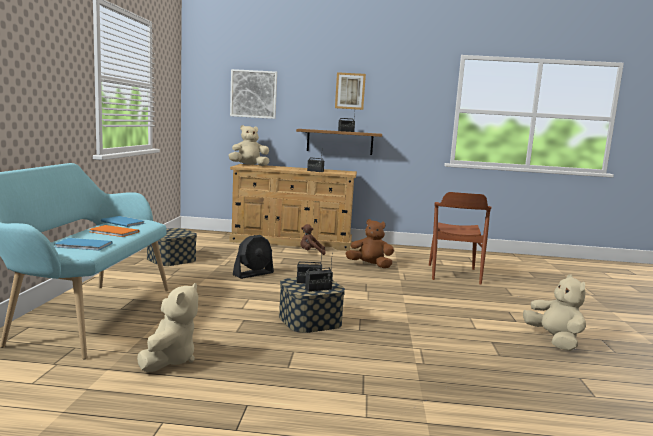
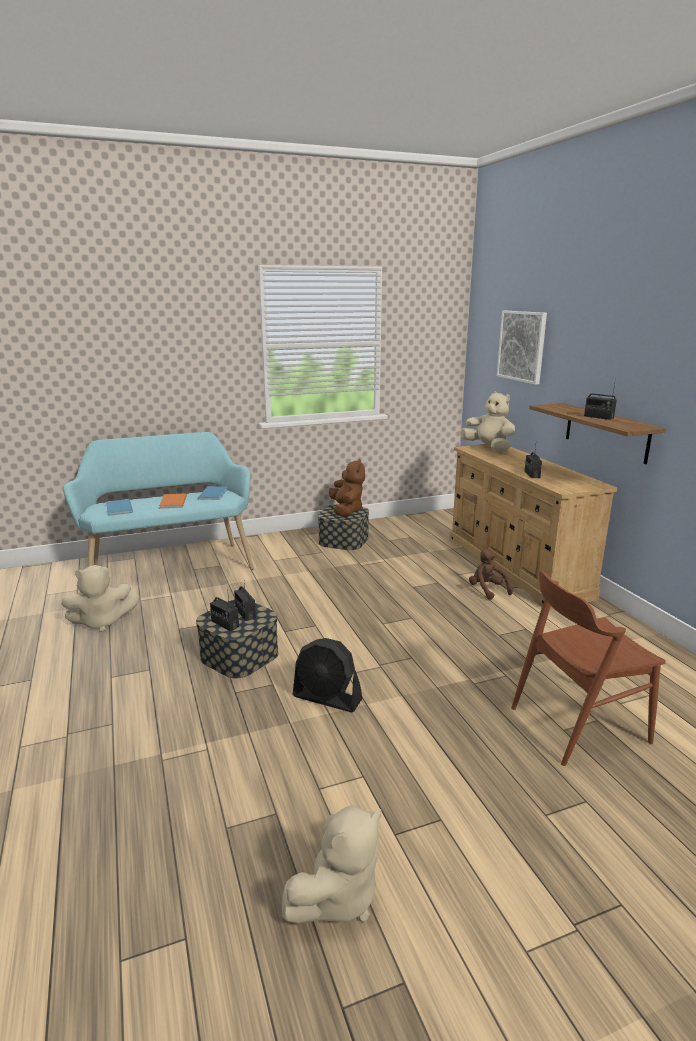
camera: 65 degrees right, 10 degrees up
(253, 274) = (351, 586): black fan -> black fan (327, 698)
(350, 91) = (628, 345): picture -> none
(370, 265) = (499, 641): brown plush toy -> brown plush toy (346, 511)

